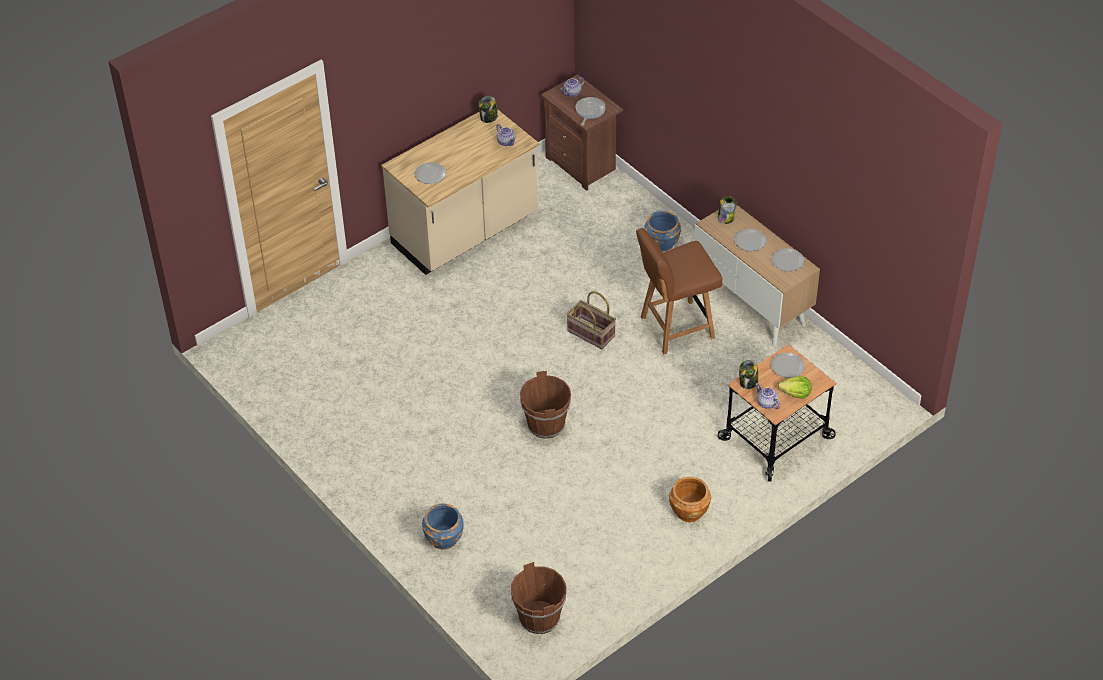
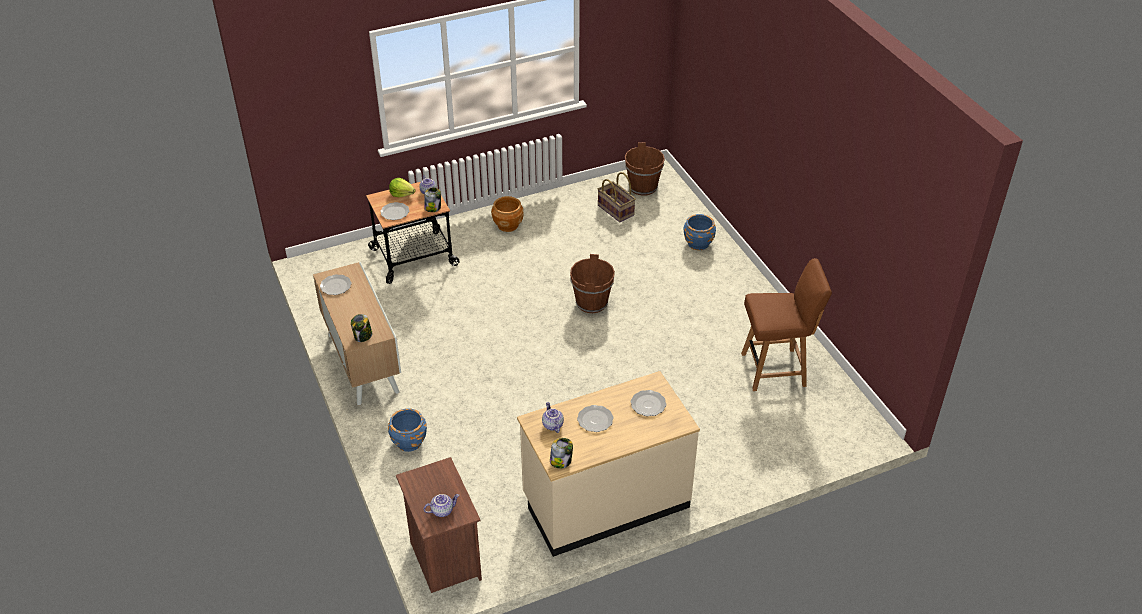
camera: 165 degrees left, 5 degrees down
(589, 111) = (435, 480): frying pan -> none
(590, 334) = (521, 368): basket -> basket (616, 210)
(675, 327) = (443, 357): brown chair -> brown chair (775, 369)
(750, 241) = (355, 310): plate -> plate (594, 420)

